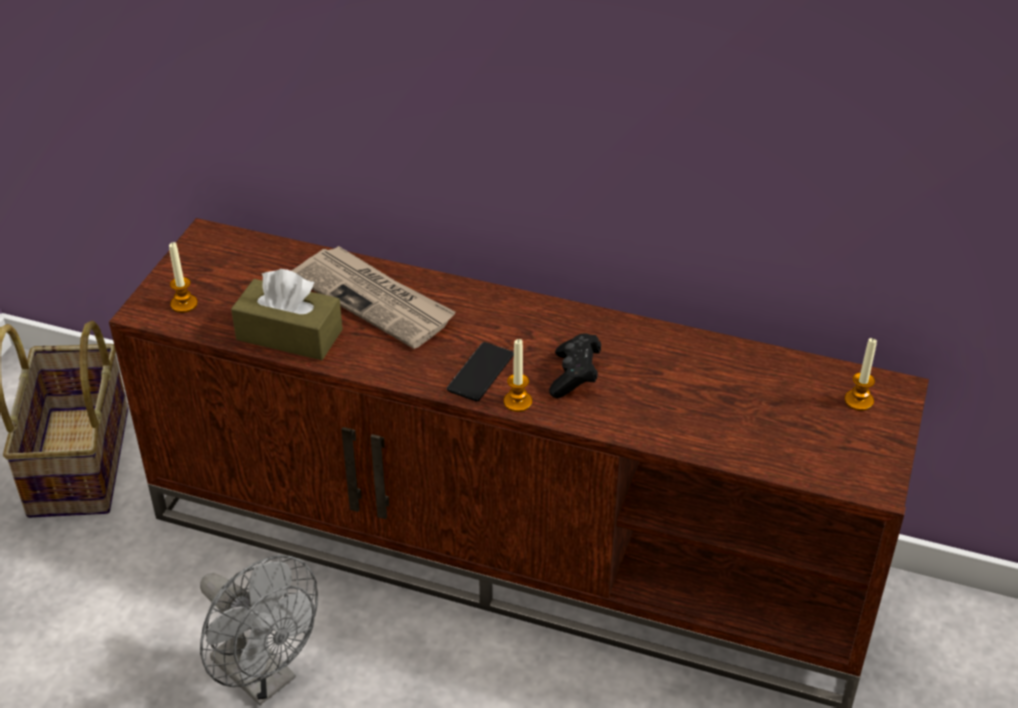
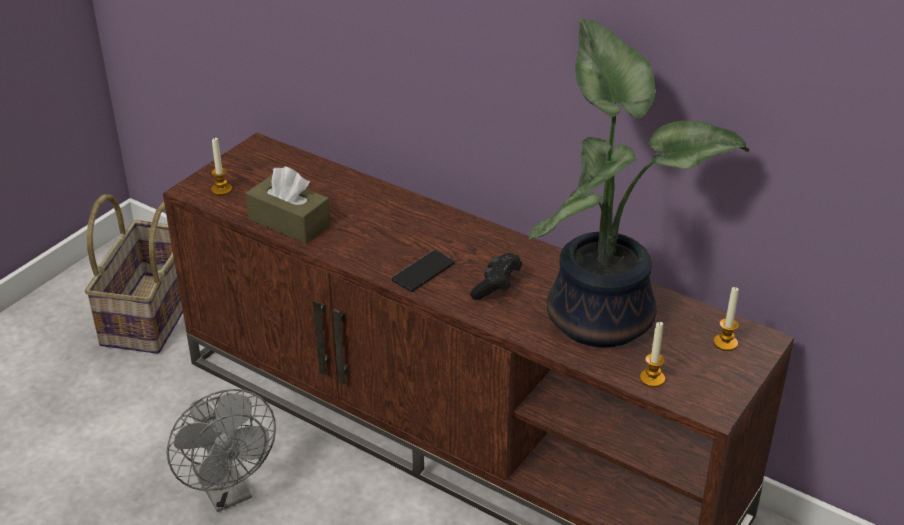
camera: 15 degrees right, 5 degrees down
(374, 299) = (364, 208): newspaper -> none
(517, 402) = (443, 297): candle -> candle (652, 378)
(711, 390) = (604, 314): none -> potted plant

